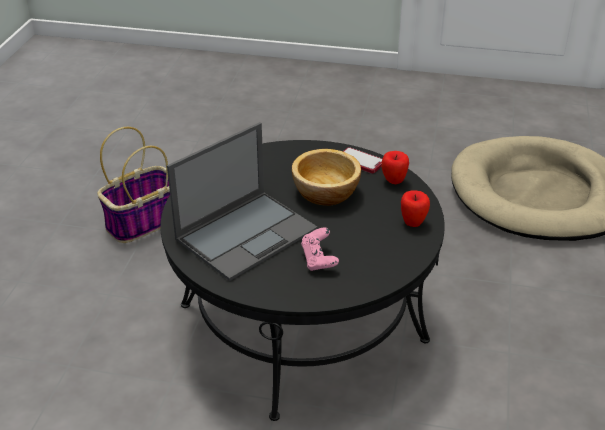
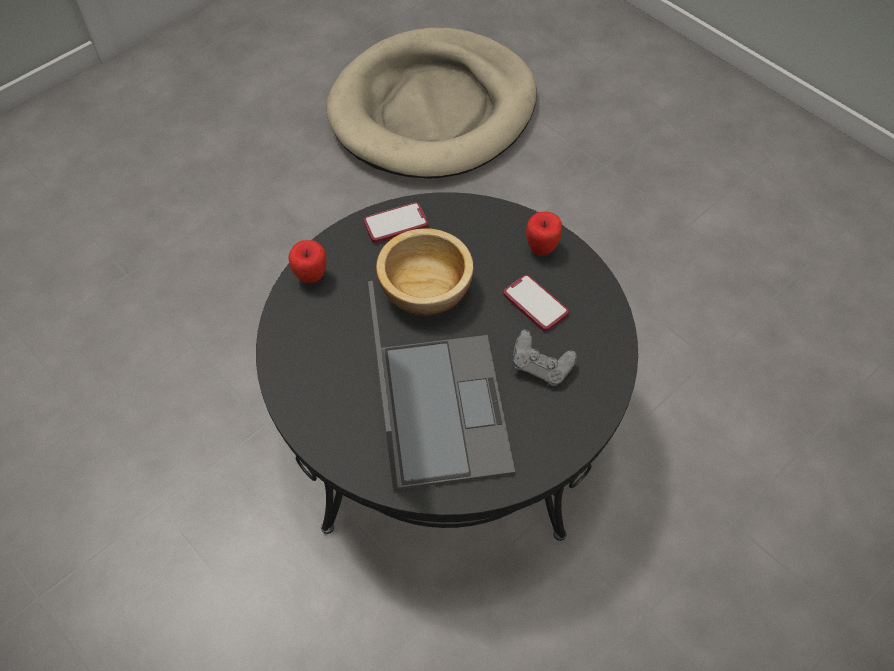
camera: 55 degrees left, 20 degrees up
(144, 221) = (131, 491): basket -> none
(319, 260) = (540, 367): pink game controller -> grey game controller
(365, 238) = (535, 304): none -> phone
(394, 181) = (458, 219): apple -> apple (311, 277)

